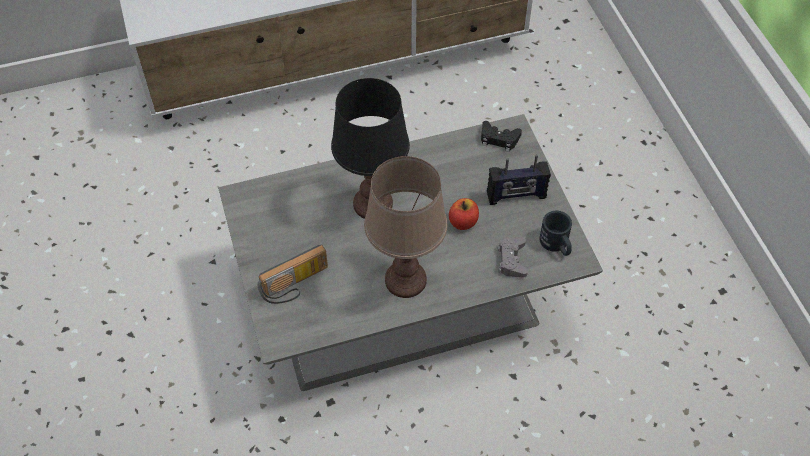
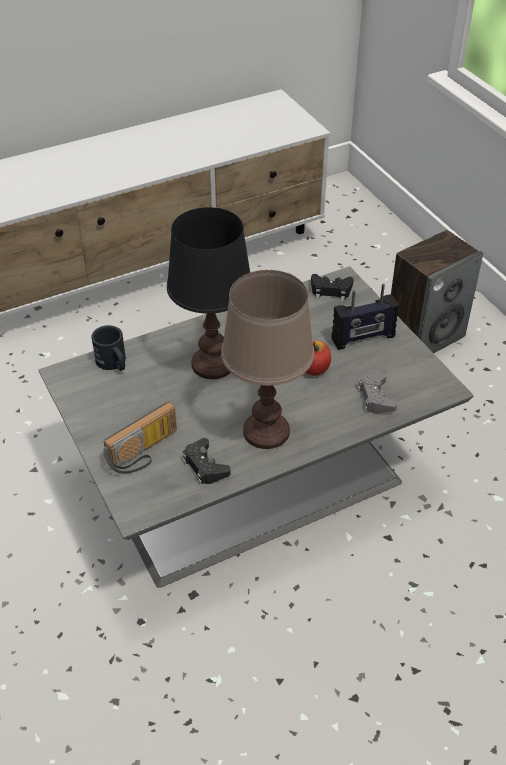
camera: 10 degrees left, 10 degrees down
(345, 306) = (205, 466): none -> black game controller
(556, 245) = (418, 377): black mug -> black mug (114, 363)
(600, 174) = (425, 336): none -> speaker

